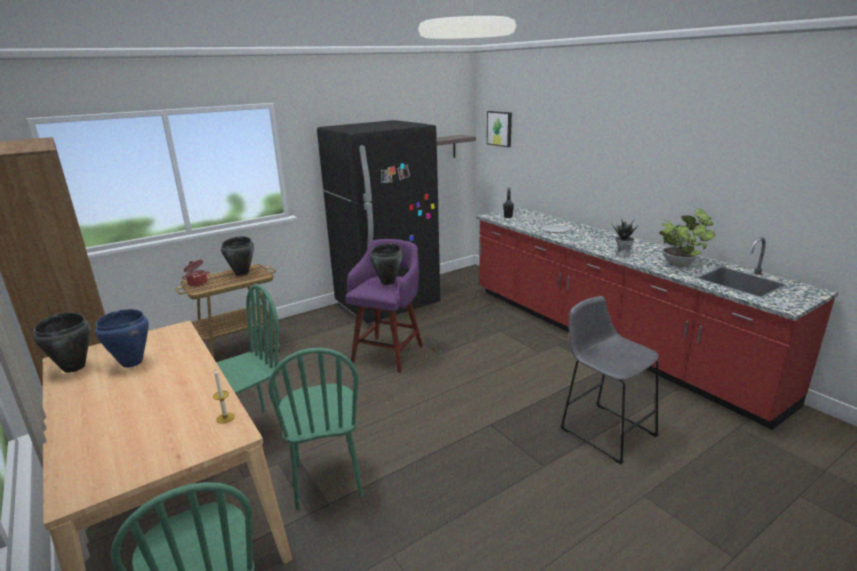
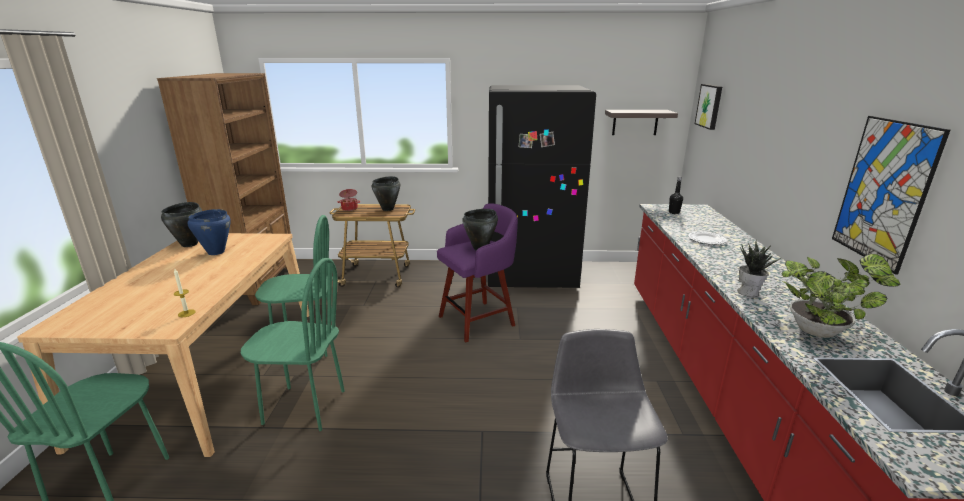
camera: 35 degrees right, 0 degrees up
(327, 480) = (304, 407): green chair -> green chair turned 105 degrees counterclockwise
(681, 172) = (883, 192): none -> picture

